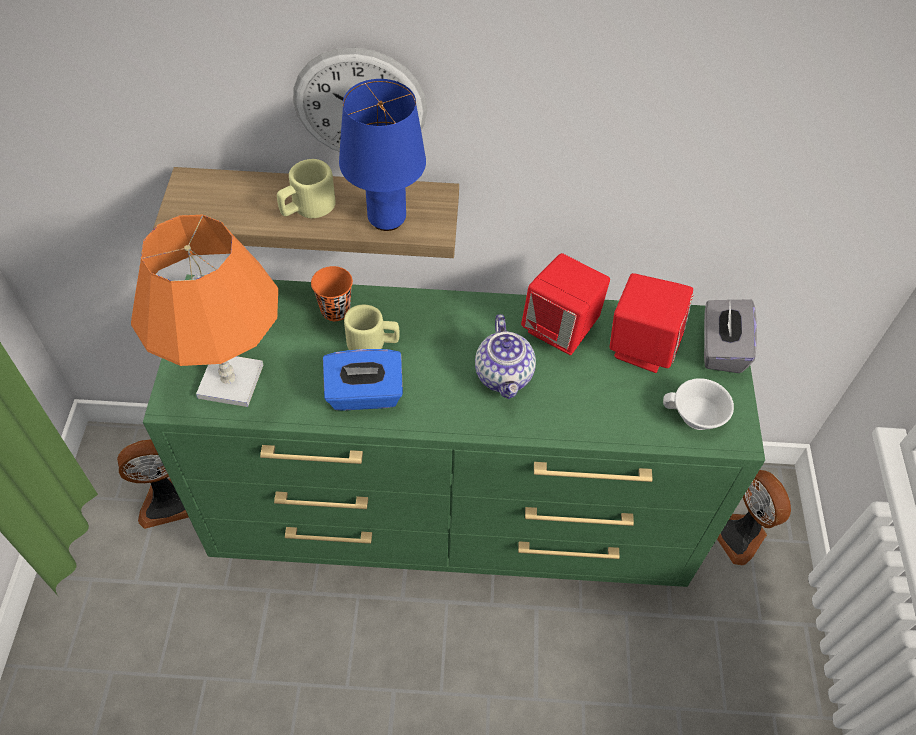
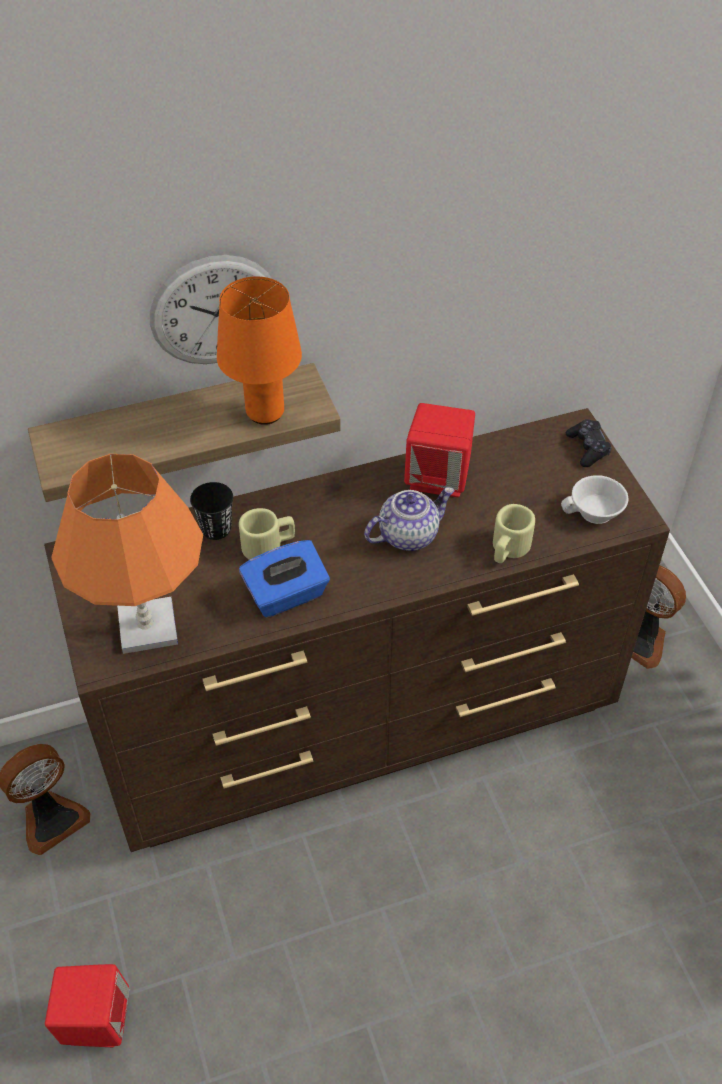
camera: 20 degrees left, 5 degrees down
(307, 207) = (183, 425): beige mug -> beige mug (508, 549)
(335, 310) = (216, 529): orange cup -> black cup
(387, 219) = (265, 413): blue table lamp -> orange table lamp
(453, 515) = (362, 722): green dresser -> brown dresser
(504, 376) = (408, 534): teapot -> teapot turned 90 degrees counterclockwise
(641, 346) = (518, 469): red speaker -> red speaker (95, 1020)
(721, 348) = (587, 448): grey tissue box -> black game controller

